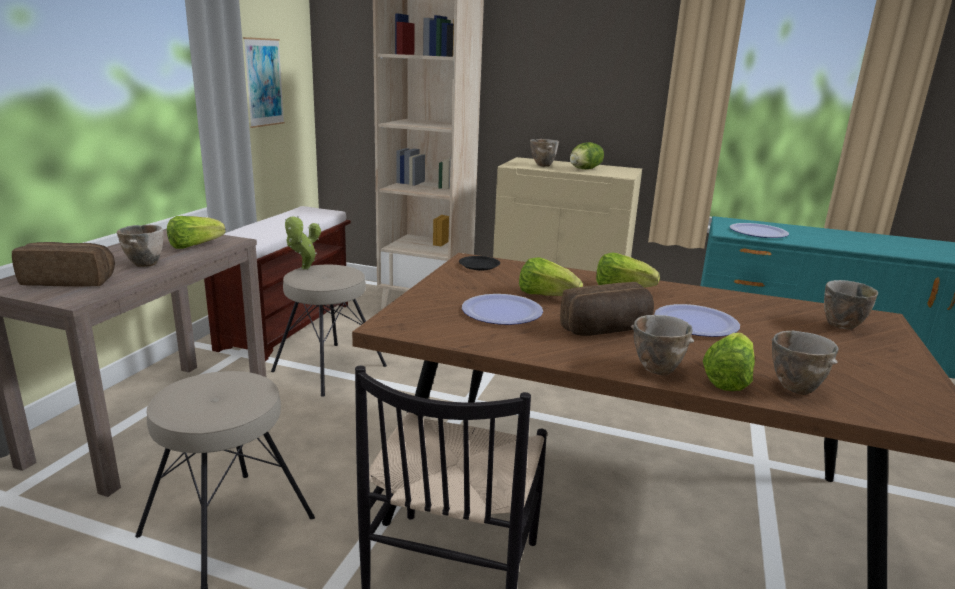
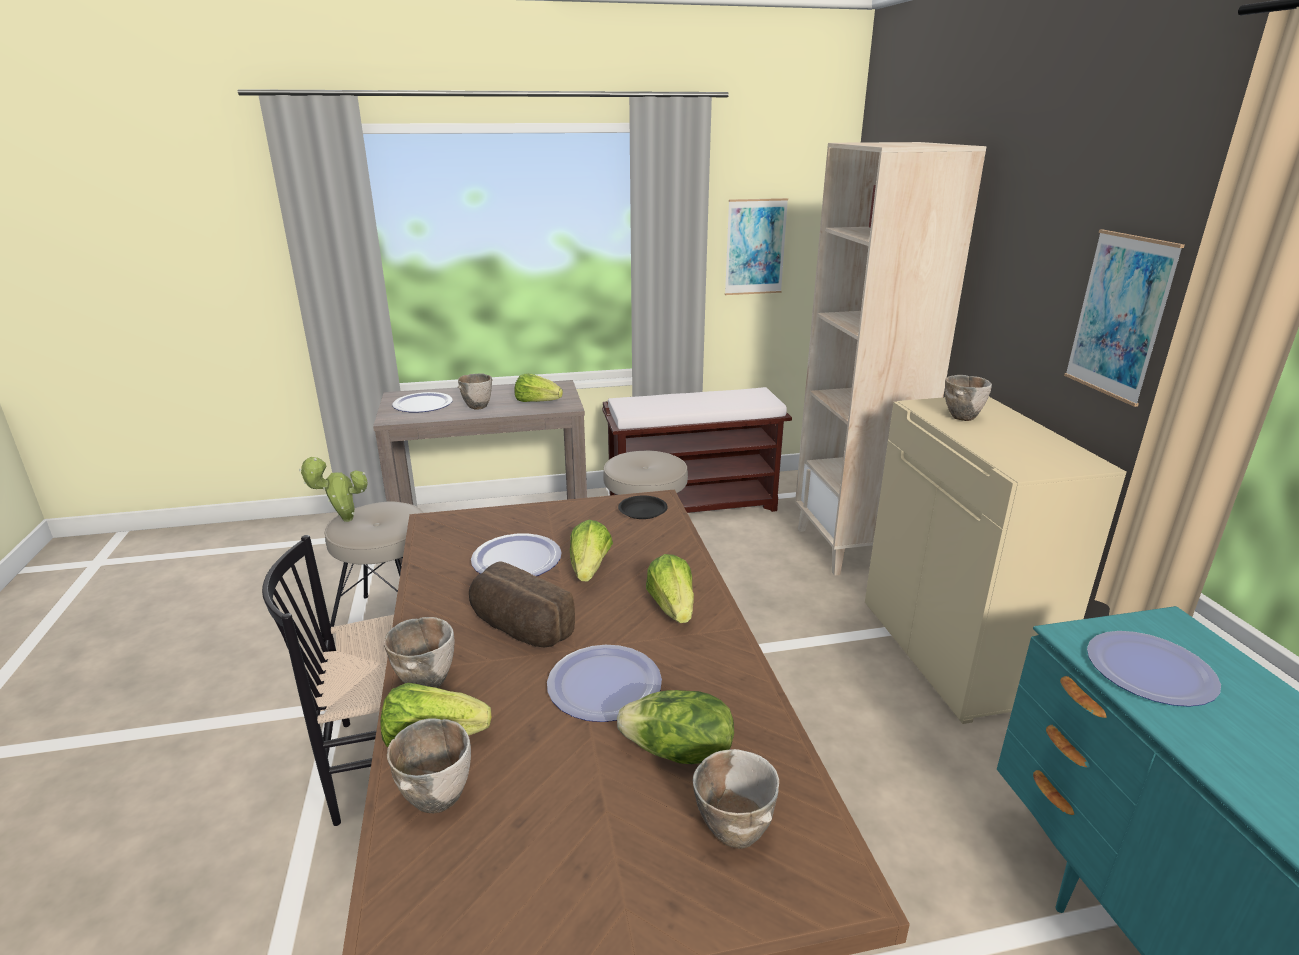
camera: 60 degrees right, 5 degrees up
(70, 280) = (423, 404): bread -> plate
(304, 269) = (643, 453): potted plant -> potted plant (343, 520)
(585, 169) = (1004, 442): lettuce -> lettuce (678, 752)
(614, 86) = (1120, 316): none -> picture

